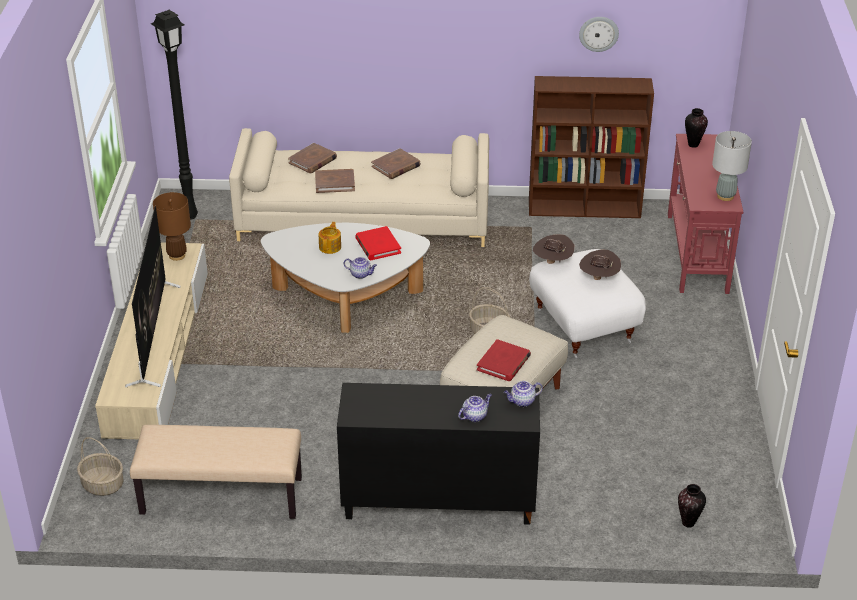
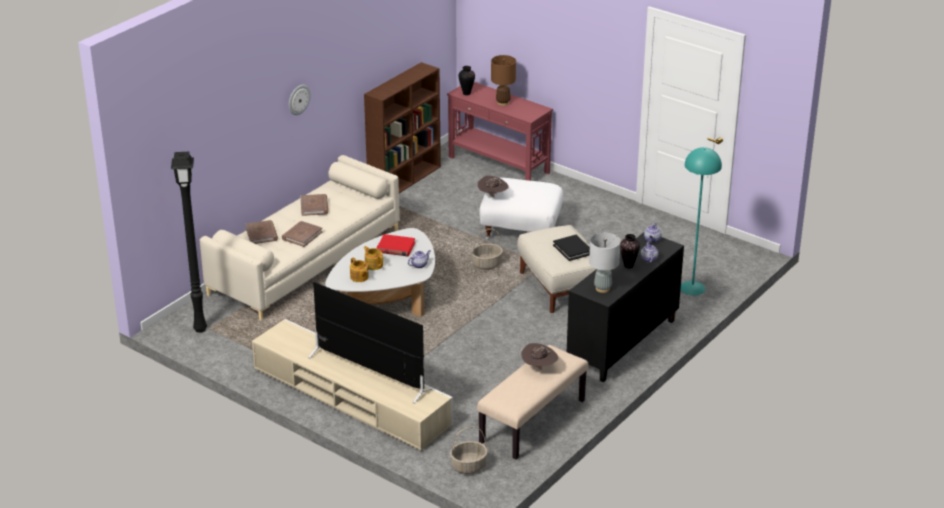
camera: 55 degrees left, 5 degrees down
(177, 255) = (285, 334): brown table lamp -> brown table lamp (503, 103)
(298, 248) = (359, 277): none -> teapot
(503, 363) = (572, 249): red book -> black book
(598, 33) = (390, 44): wall clock -> wall clock (298, 99)
(598, 278) = (528, 188): brown hat -> brown hat (539, 368)
(618, 510) = (692, 288): none -> turquoise floor lamp
(688, 523) = (724, 271): vase -> vase (629, 266)
(725, 196) = (531, 107): grey table lamp -> grey table lamp (602, 288)

